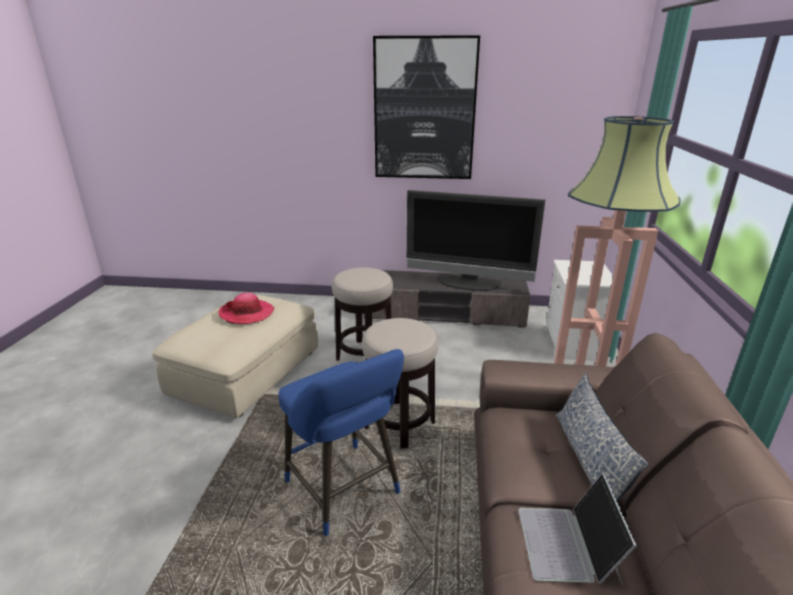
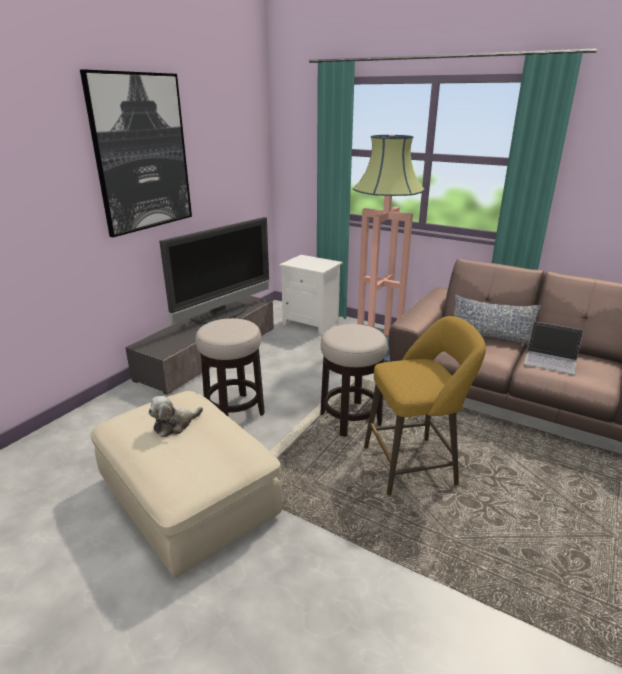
camera: 65 degrees left, 0 degrees up
(246, 313) = (175, 425): hat -> plush toy
(346, 491) = (414, 464): blue stool -> yellow stool

